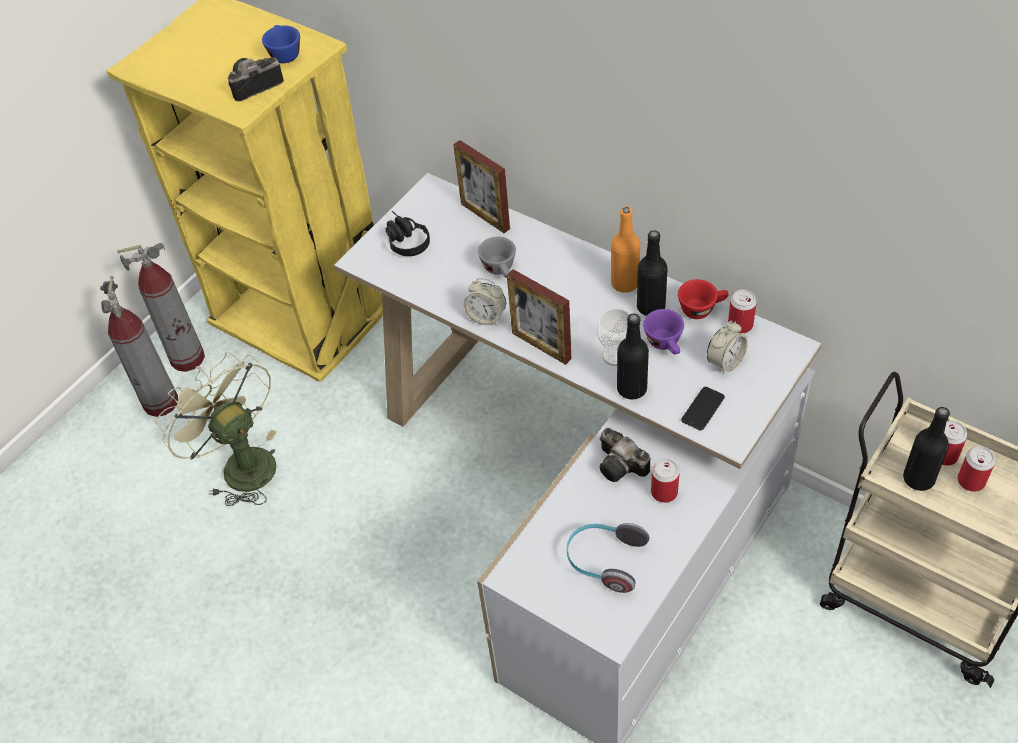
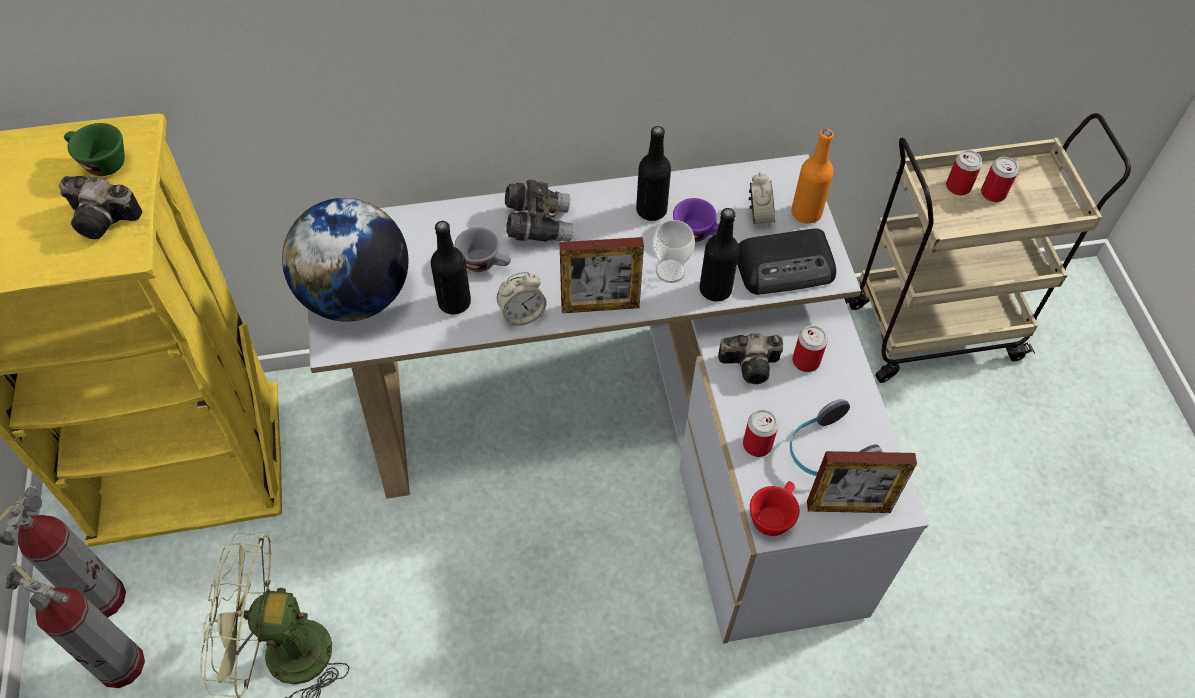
camera: 50 degrees left, 5 degrees up
(253, 87) = (106, 218): camera -> camera turned 90 degrees counterclockwise
(284, 53) = (99, 162): blue cup -> green cup
(404, 240) = (357, 296): black headphones -> globe
(485, 216) = (412, 223): picture frame -> picture frame (848, 507)
(562, 267) = (538, 224): none -> grey binoculars
(625, 283) = (607, 204): orange bottle -> orange bottle (806, 213)
(702, 308) = (692, 185): red cup -> red cup (773, 515)
(703, 409) = (786, 267): phone -> radio
(740, 325) = (735, 179): can -> can (757, 444)
(918, 479) = (962, 216): black bottle -> black bottle (454, 302)

